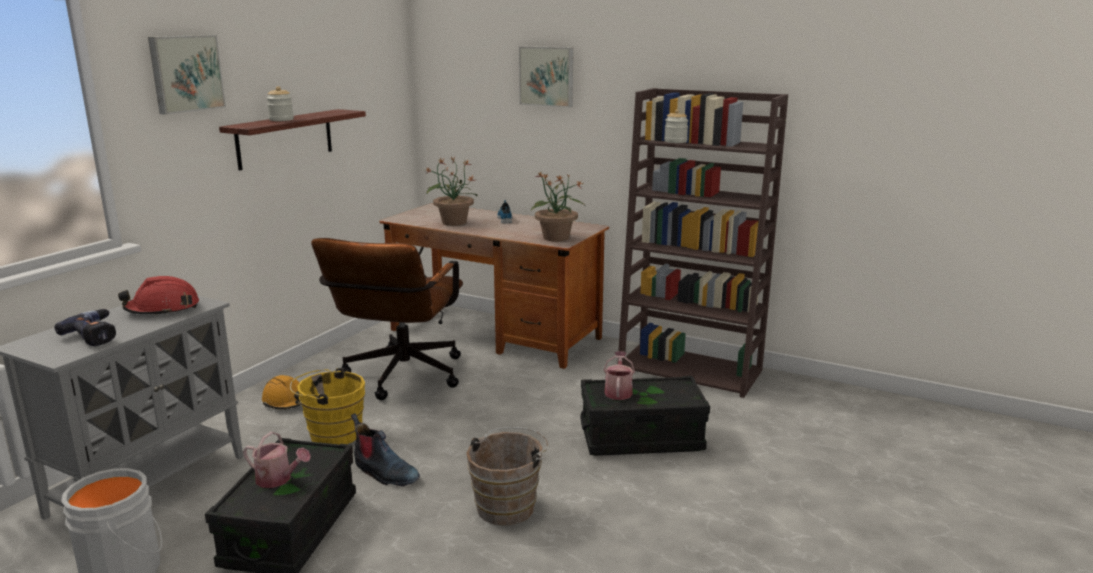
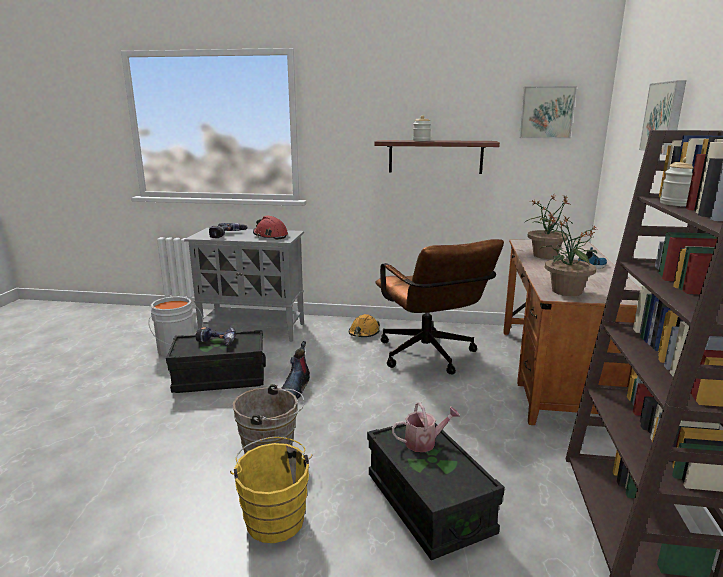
camera: 70 degrees right, 0 degrees up
(185, 73) = (357, 102): picture -> picture (546, 112)
(278, 479) = (215, 343): watering can -> power drill
(331, 434) = (333, 357): yellow bucket -> yellow bucket (275, 517)
(400, 379) = (430, 357): brown office chair -> brown office chair turned 105 degrees counterclockwise

